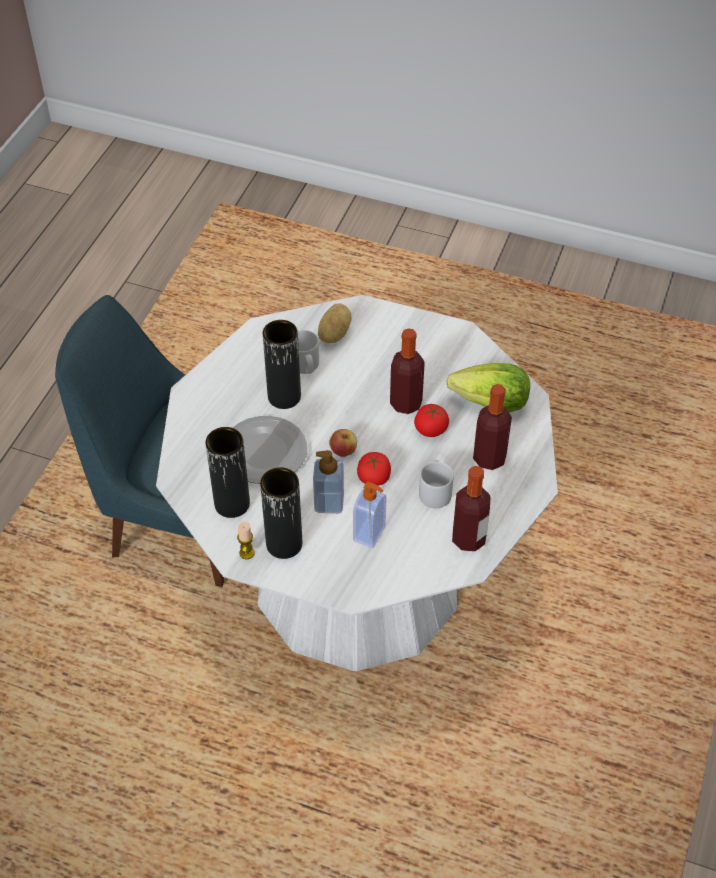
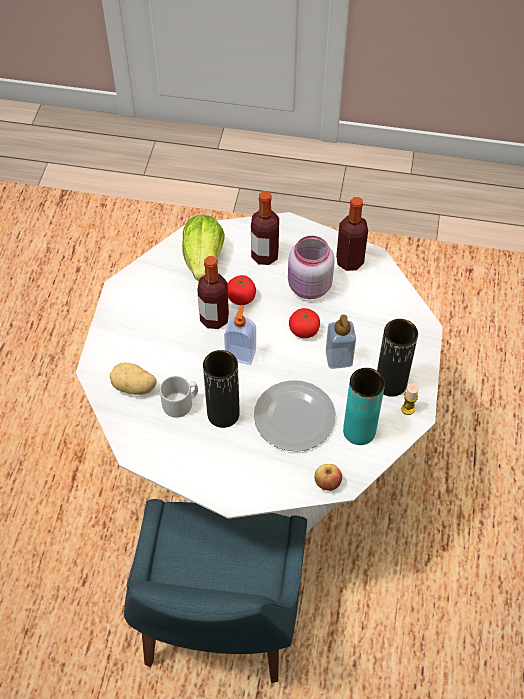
camera: 100 degrees left, 5 degrees up
(232, 504) = (359, 431): black vase -> turquoise vase
(343, 450) = (279, 357): apple -> apple (327, 483)
(370, 534) = (363, 325): soap dispenser -> soap dispenser (241, 354)
(435, 492) = (308, 287): grey mug -> pink jar

